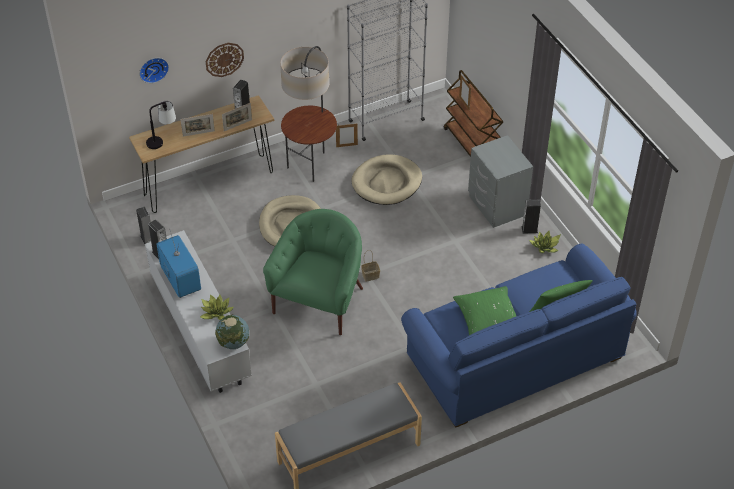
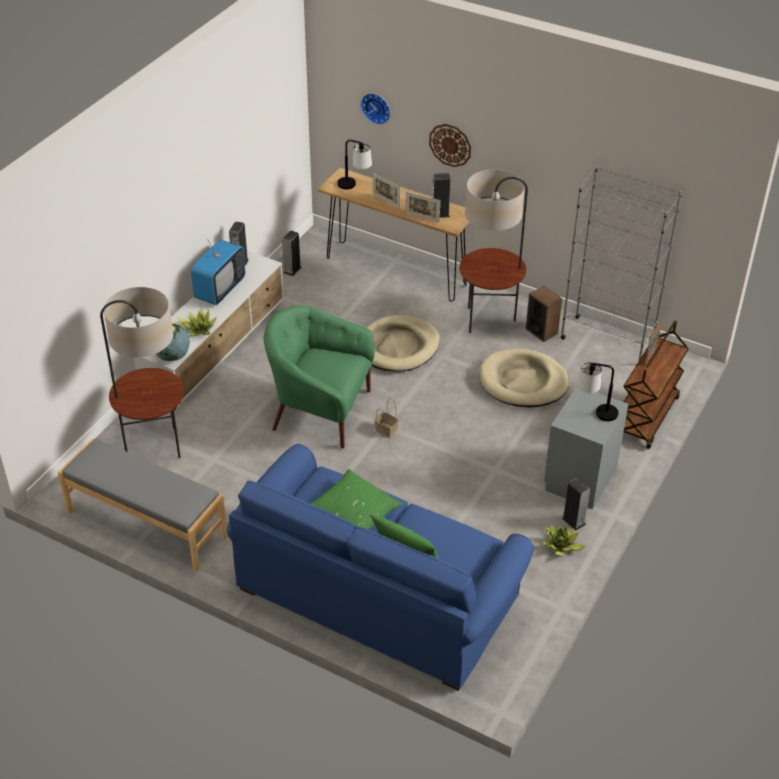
camera: 55 degrees right, 5 degrees down
(271, 413) = (155, 446): none -> floor lamp
(319, 300) = (320, 411): green armchair -> green armchair turned 150 degrees counterclockwise
(346, 146) = (541, 331): picture frame -> speaker
(503, 153) = (595, 413): none -> table lamp

